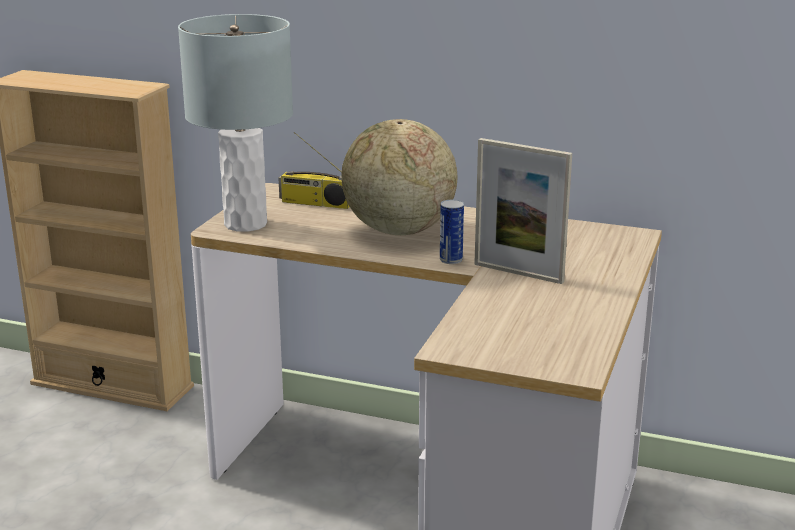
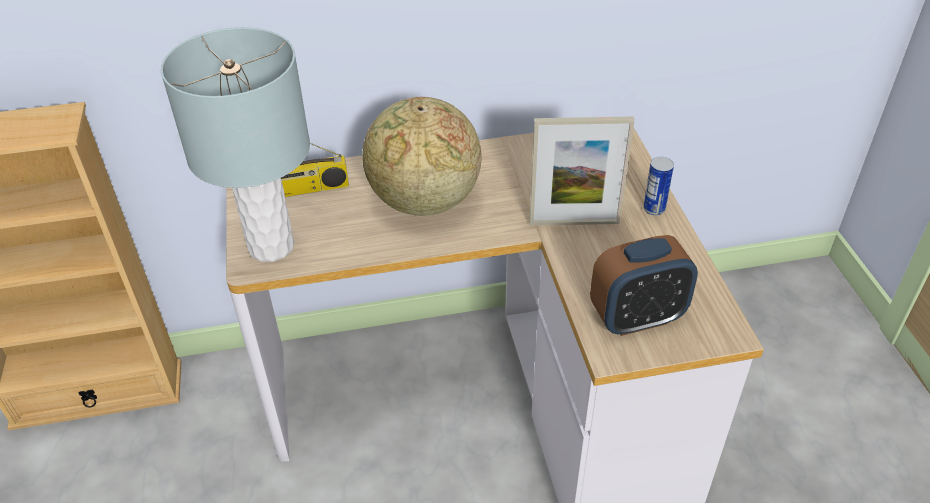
camera: 30 degrees left, 20 degrees up
(451, 260) = (505, 226): can -> can (654, 209)
(500, 337) = (637, 318): none -> alarm clock

